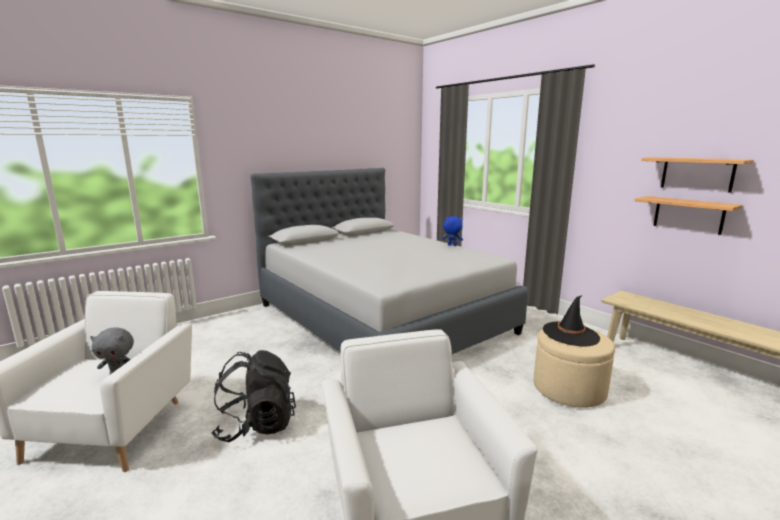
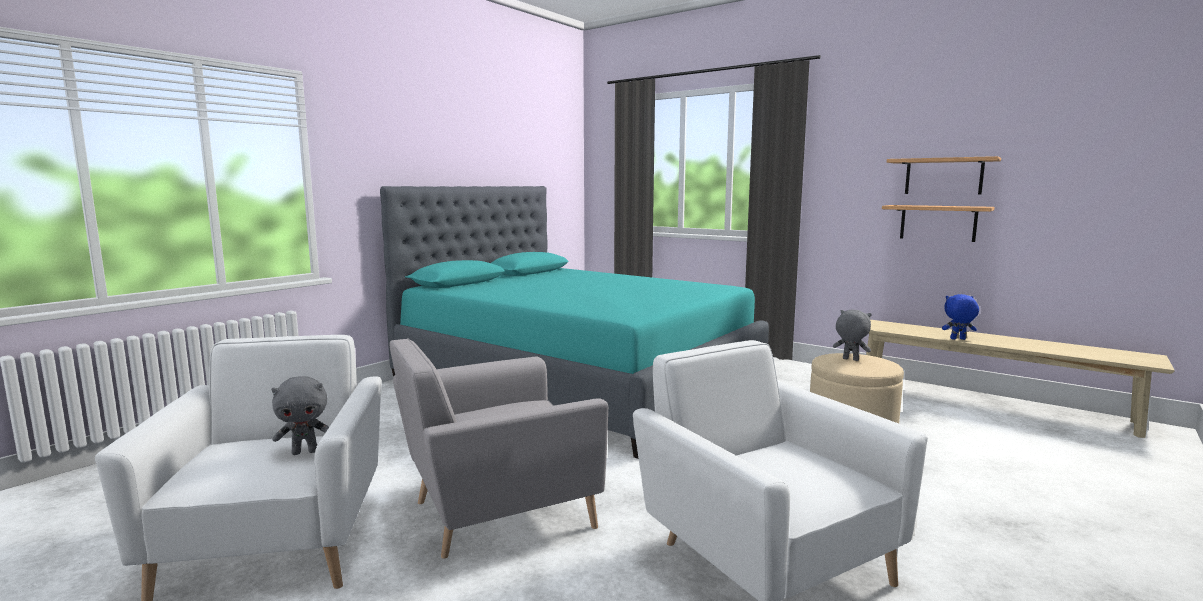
camera: 15 degrees left, 5 degrees down
(256, 425) = (495, 511): black backpack -> grey armchair
(382, 318) = (578, 382): grey bed -> turquoise bed
(452, 245) = (661, 279): blue plush toy -> blue plush toy (957, 339)
(570, 334) = (850, 359): black hat -> grey plush toy

